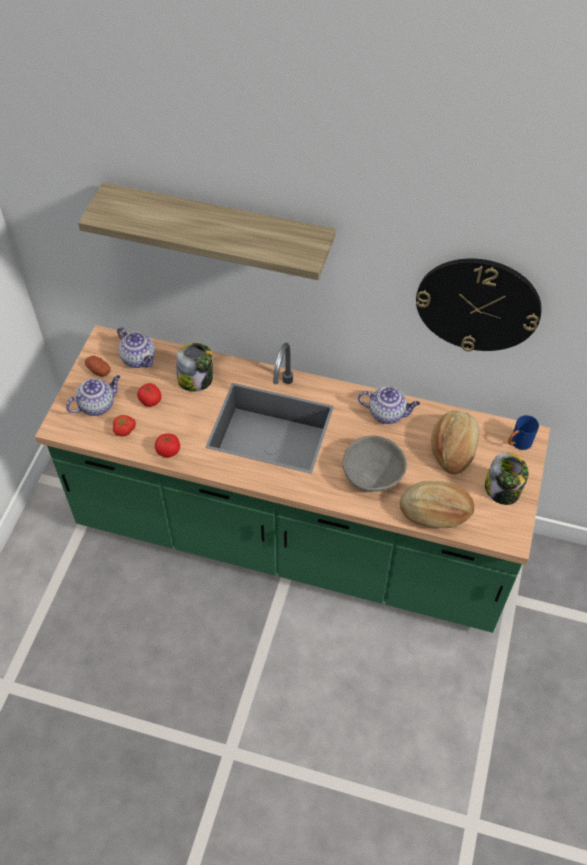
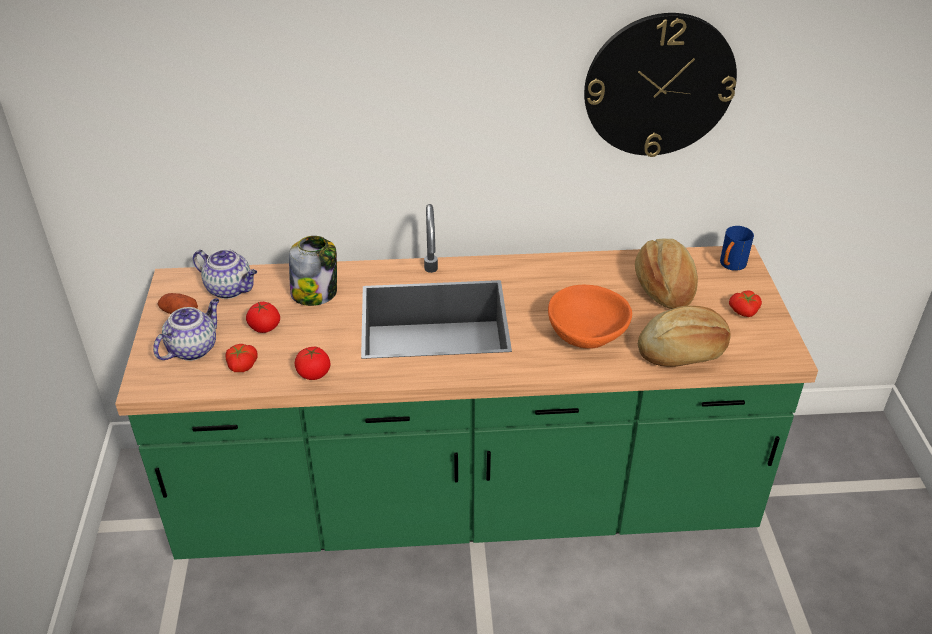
camera: 20 degrees left, 15 degrees down
(218, 229) = (322, 60): shelf -> none
(372, 475) = (586, 335): grey bowl -> orange bowl
(387, 413) = (568, 272): teapot -> none
(503, 490) = (744, 312): jar -> tomato

